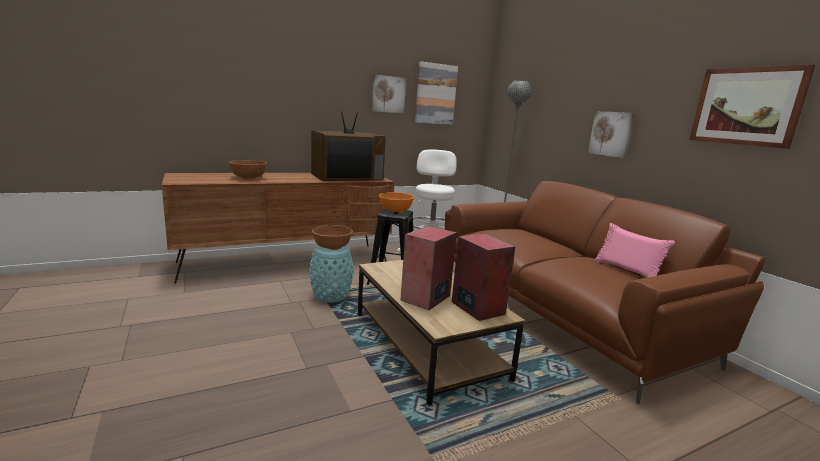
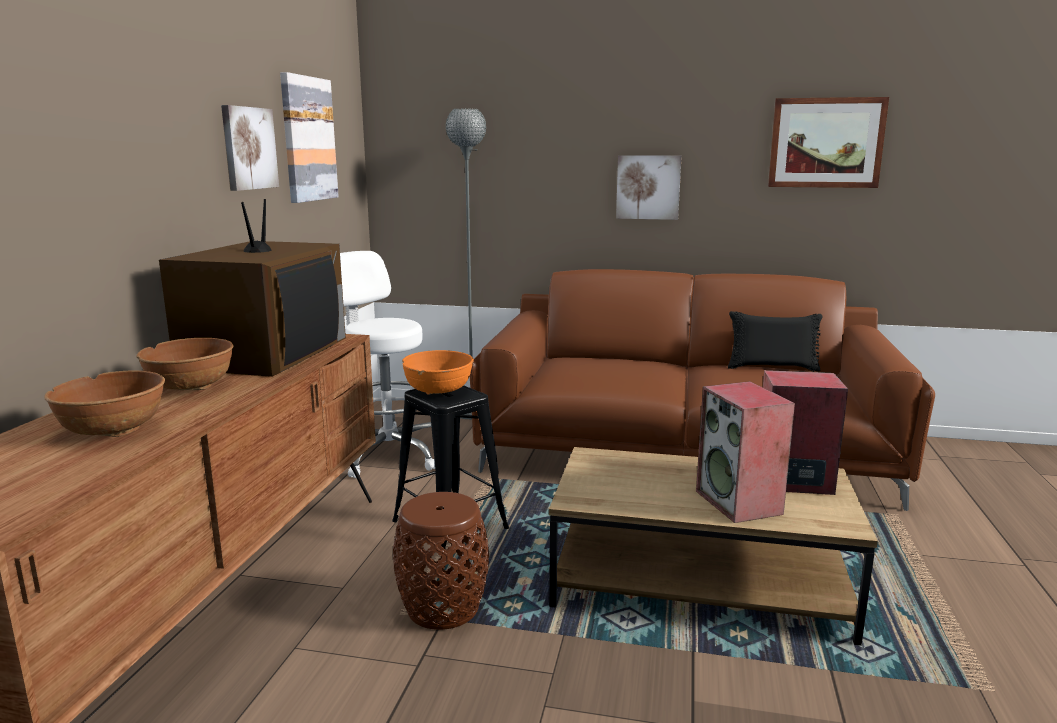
camera: 50 degrees left, 0 degrees up
(331, 296) = (443, 608): turquoise stool -> brown stool
(332, 247) = (438, 506): brown bowl -> brown bowl (190, 387)
(626, 271) = (772, 367): pink pillow -> black pillow

